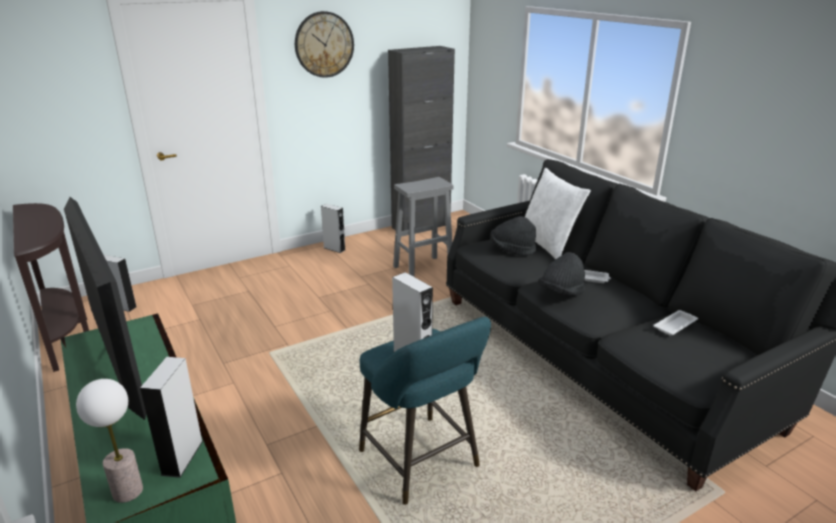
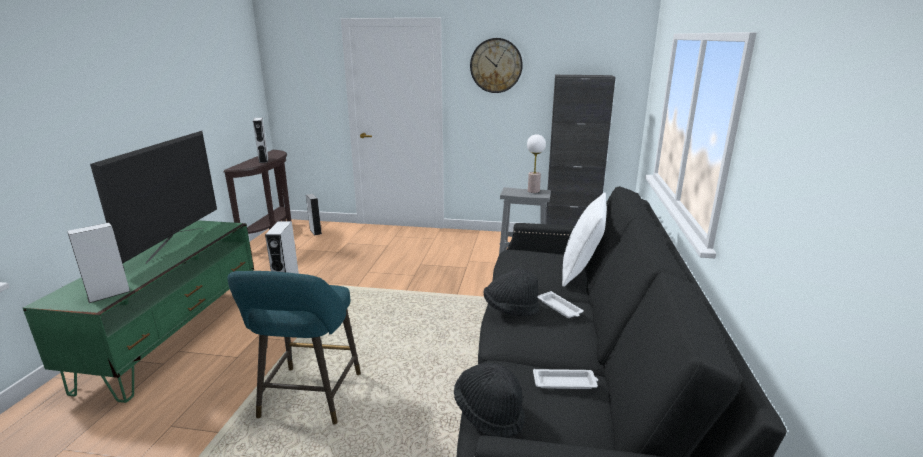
camera: 40 degrees right, 5 degrees down
(127, 492) = (65, 298): table lamp -> table lamp (533, 191)
(334, 249) = (479, 237): grey speaker -> grey speaker (263, 160)
(512, 250) = (536, 263): black hat -> black hat (489, 413)

